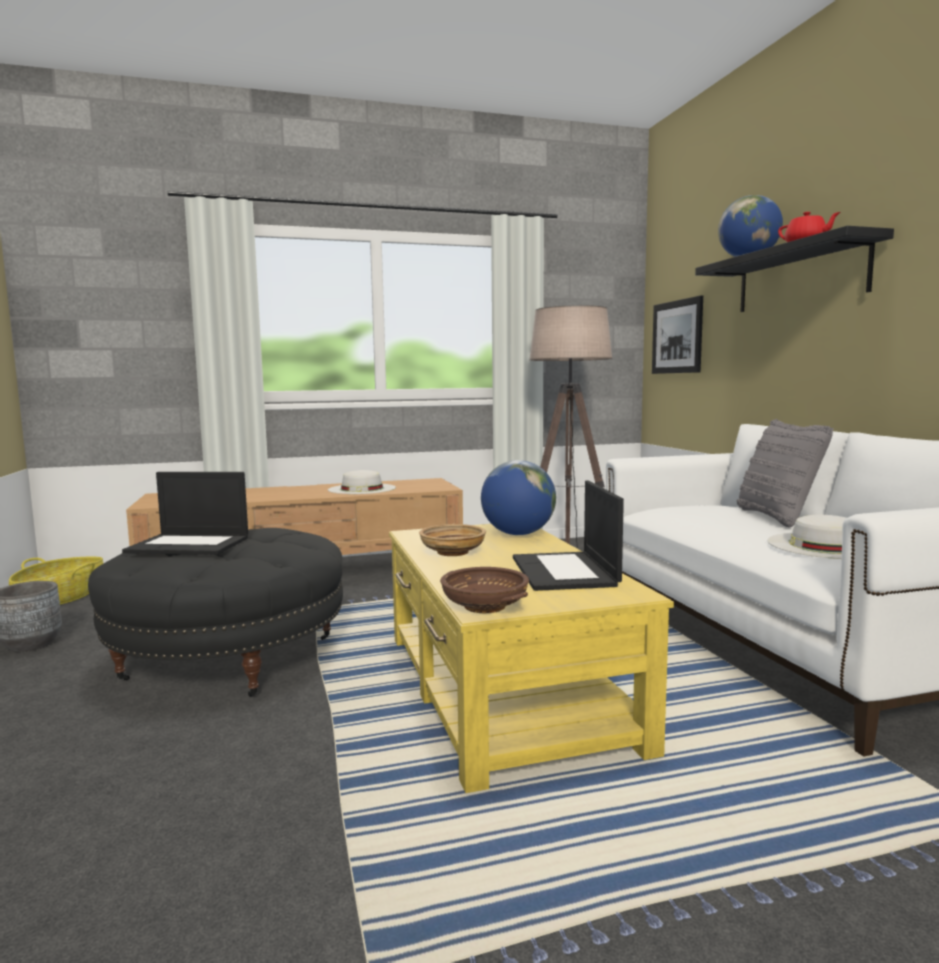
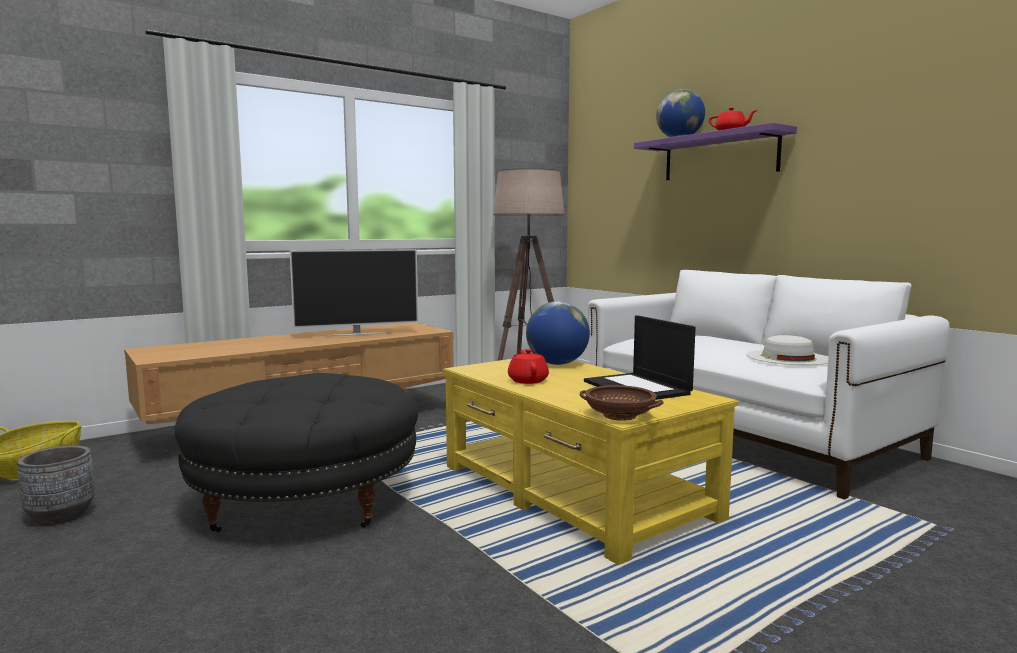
camera: 20 degrees left, 0 degrees up
(190, 545) = (274, 391): laptop -> none
(362, 489) = (357, 334): white hat -> television
(452, 552) = (528, 380): beige bowl -> red teapot
(677, 337) = (603, 197): picture -> none
(778, 518) = (731, 341): grey pillow -> none
(800, 277) = (719, 156): black shelf -> purple shelf

